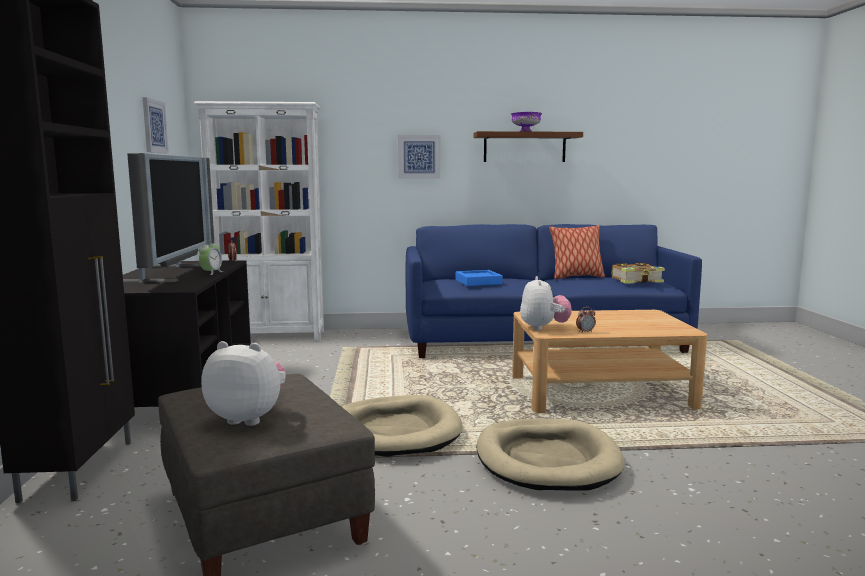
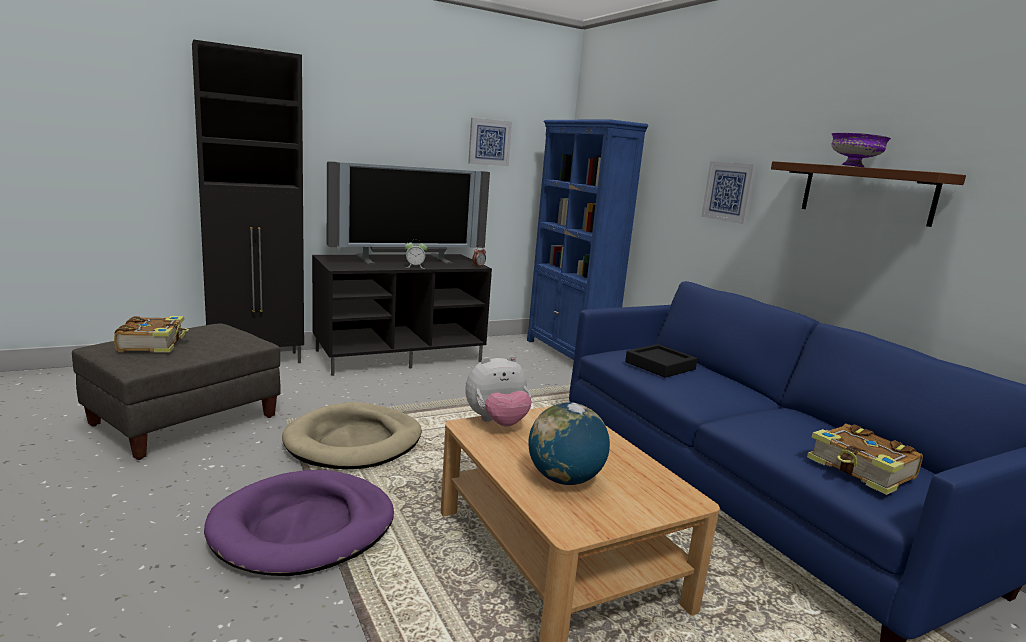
camera: 65 degrees right, 5 degrees up
(248, 418) = (153, 344): plush toy -> book
(271, 336) = (568, 354): white bookcase -> blue bookcase
(478, 282) = (660, 366): blue tray -> black tray
(547, 460) = (304, 528): beige dog bed -> purple dog bed
(576, 277) = (818, 422): pillow -> none
(585, 332) = (496, 448): alarm clock -> none
(630, 325) = (564, 479): none -> globe

